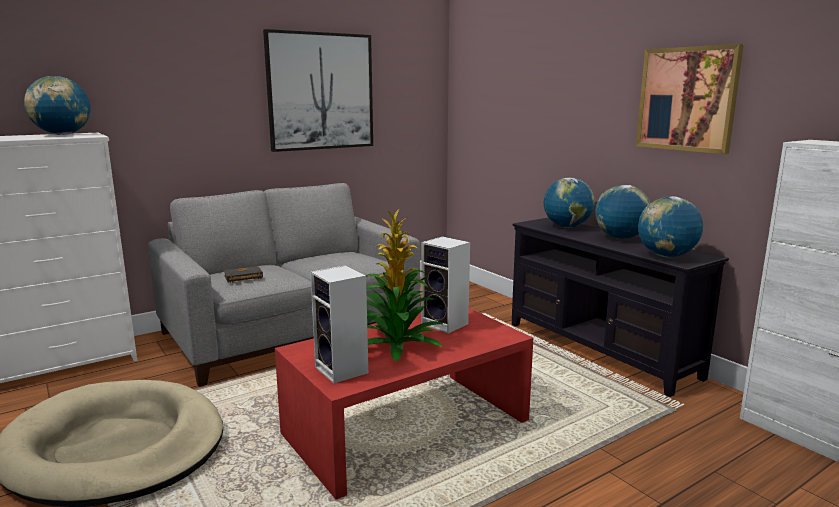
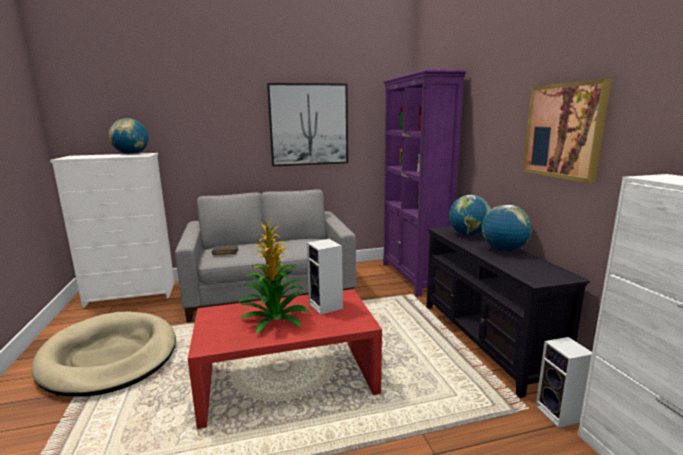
camera: 20 degrees right, 0 degrees up
(343, 371) = (219, 334): speaker -> speaker (560, 414)
(471, 294) = (414, 277): none -> purple bookcase
(666, 256) = (527, 272): globe -> none

